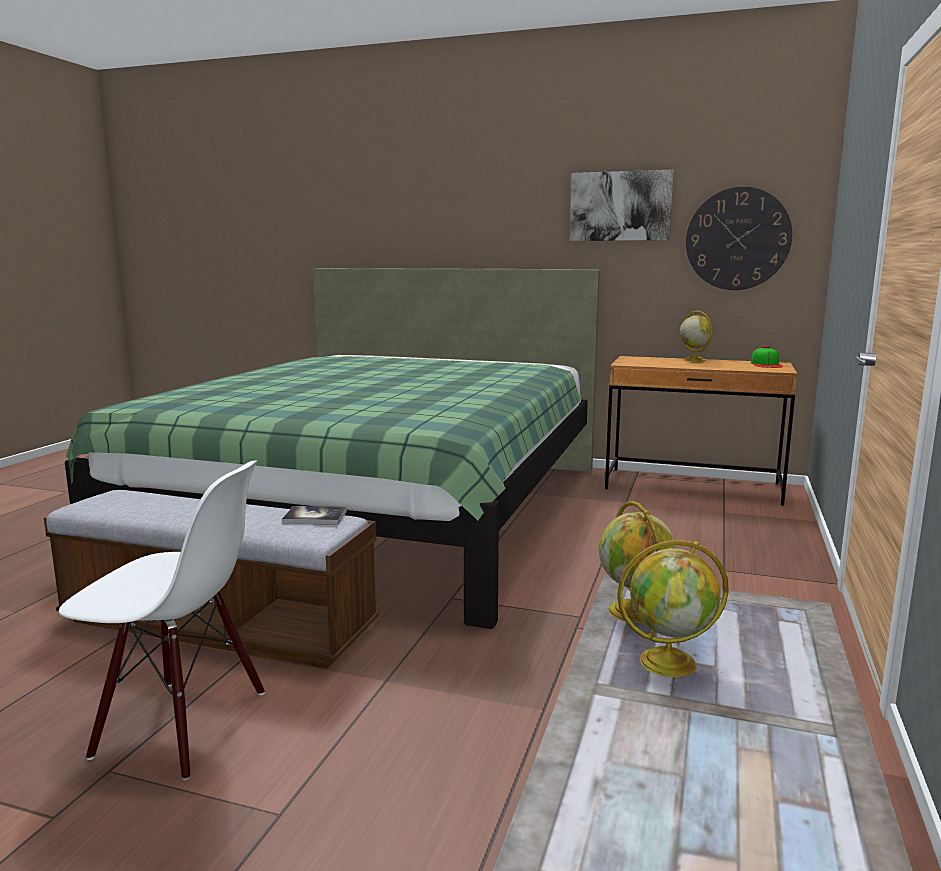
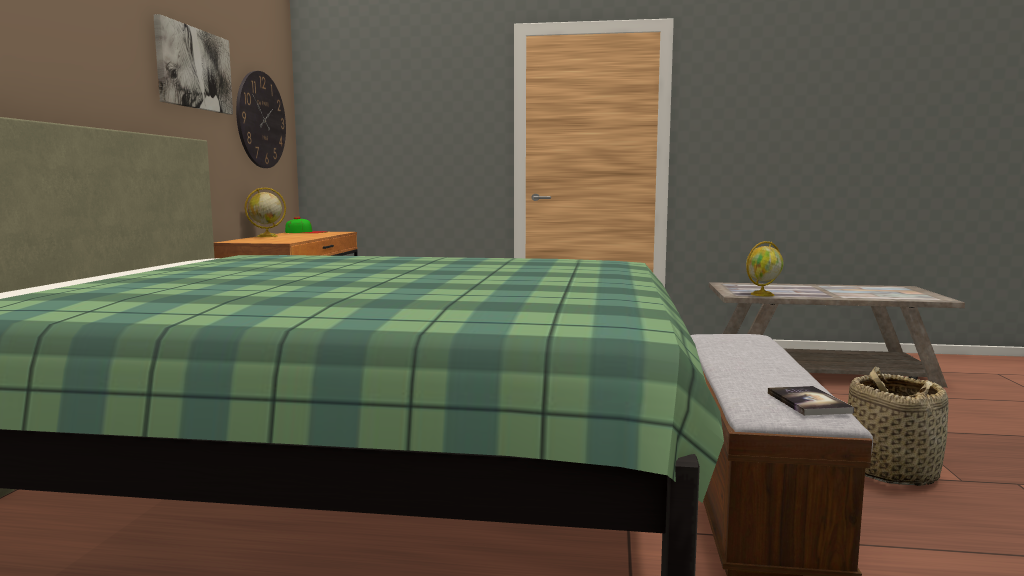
camera: 100 degrees left, 5 degrees down
(180, 725) = (888, 471): white chair -> basket
(315, 517) = (719, 337): book -> book (808, 403)
(669, 662) = (800, 292): globe -> none

